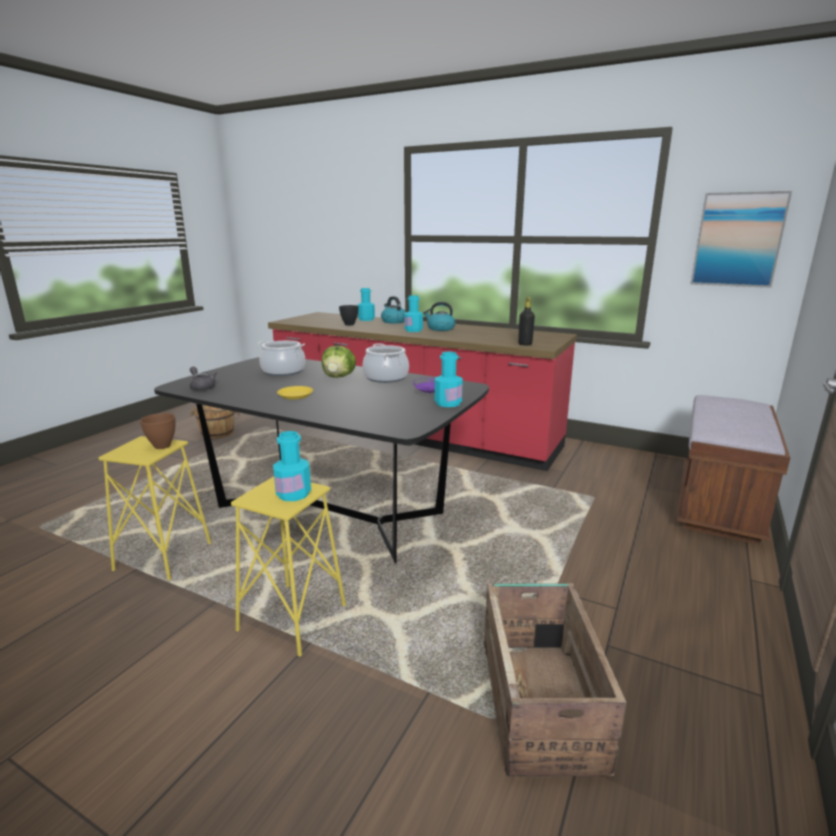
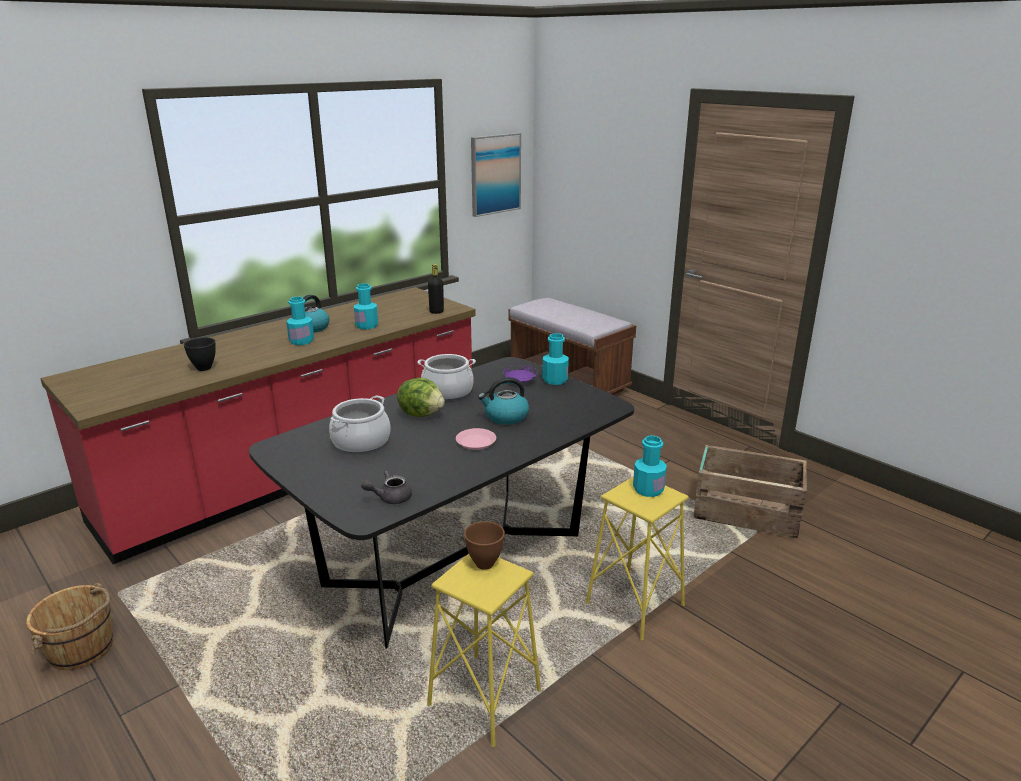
camera: 70 degrees left, 5 degrees up
(295, 395) = (475, 442): yellow plate -> pink plate
(366, 319) = (181, 354): turquoise bottle -> turquoise bottle (366, 326)
(393, 321) = (224, 342): kettle -> kettle (505, 417)

